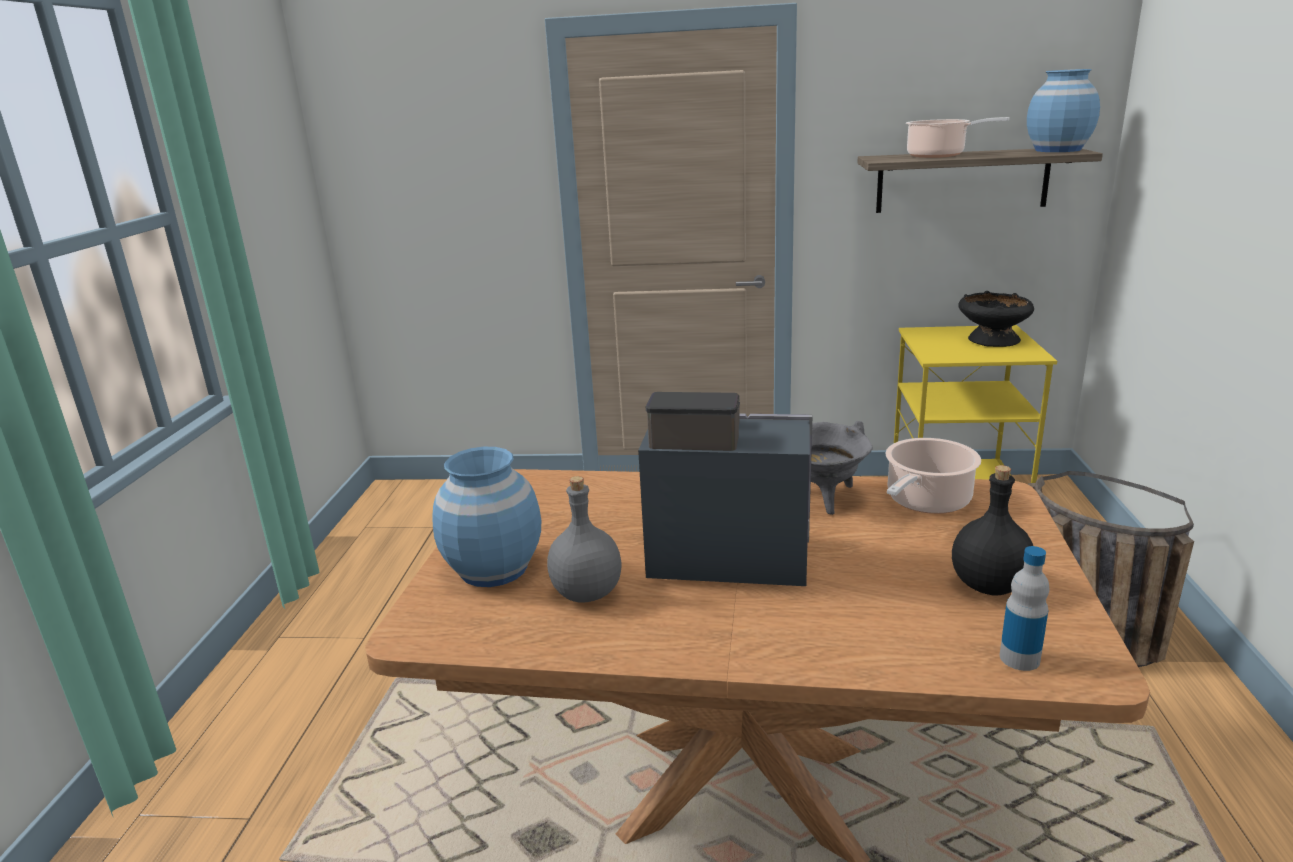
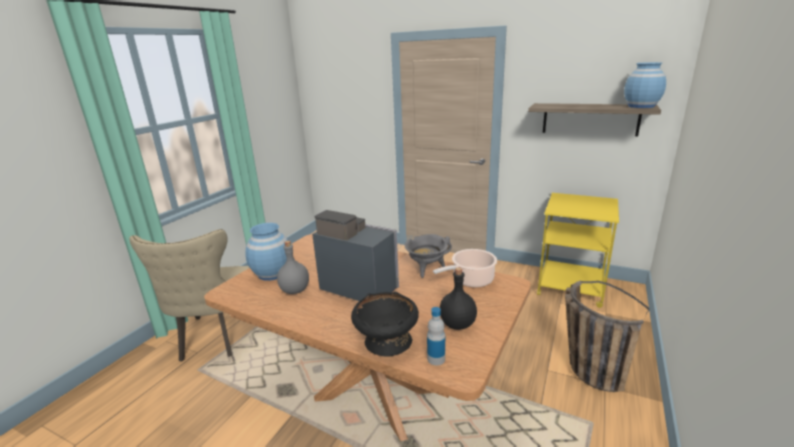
camera: 20 degrees right, 0 degrees up
(280, 770) = (216, 337): none -> beige chair
(939, 156) = (572, 106): cooking pot -> none
(992, 340) = (594, 205): black bowl -> black bowl (386, 341)

